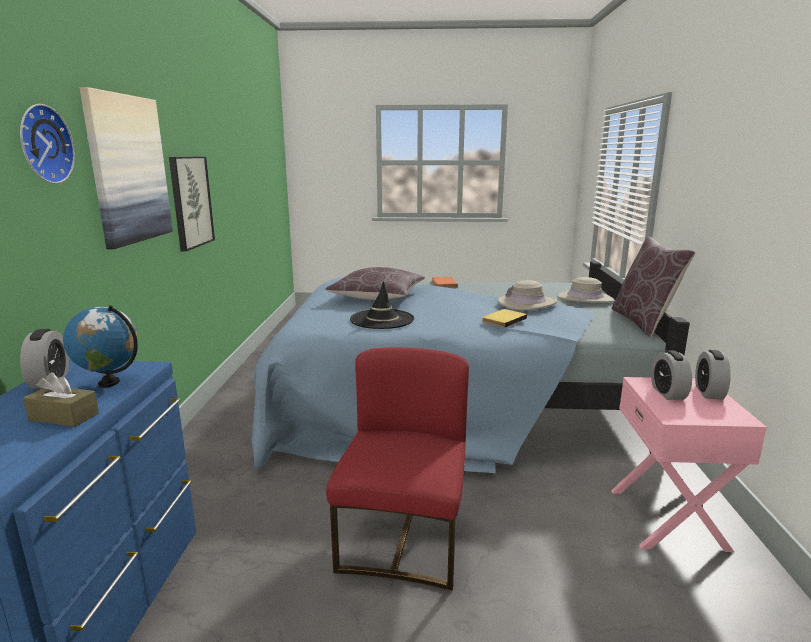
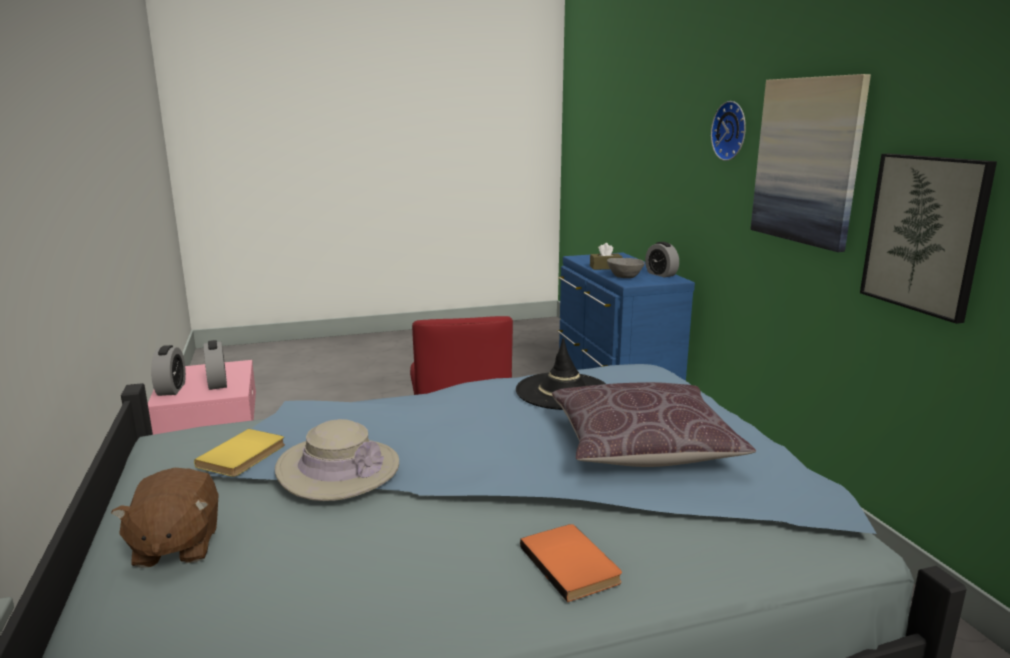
camera: 160 degrees right, 0 degrees up
(109, 383) = (625, 276): globe -> grey bowl
(502, 320) = (386, 414): yellow book -> yellow book (244, 456)
(585, 298) = (176, 546): beige hat -> brown plush toy
(643, 322) = (126, 471): brown pillow -> none

